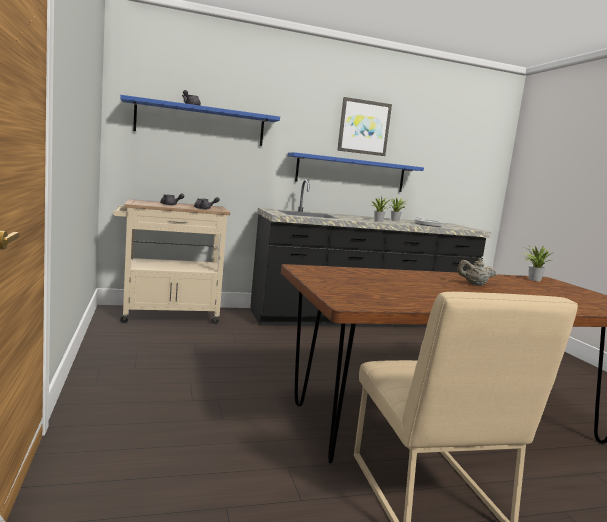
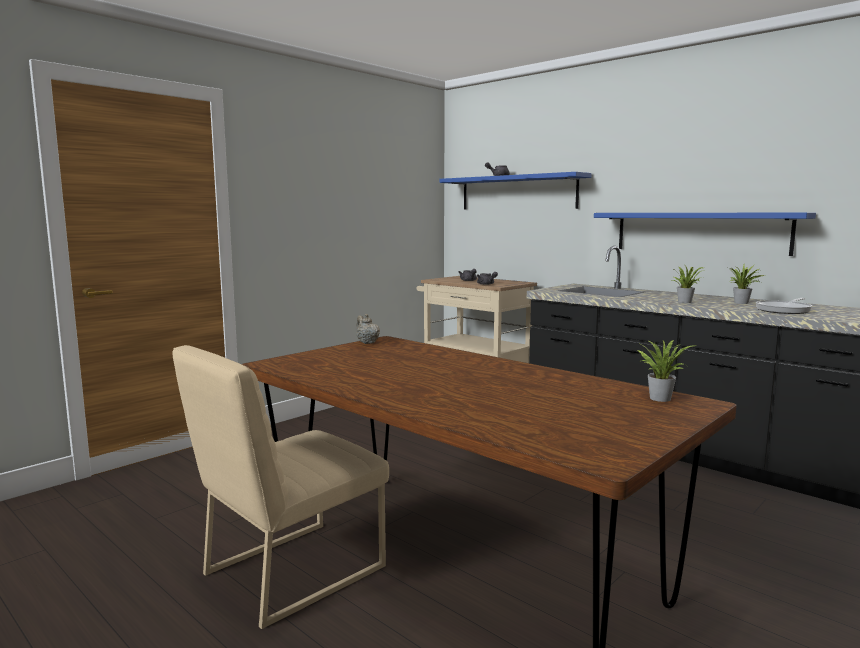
camera: 60 degrees right, 0 degrees up
(364, 127) = (717, 162): picture -> none
(474, 284) = (497, 380): beige teapot -> beige teapot (367, 342)

